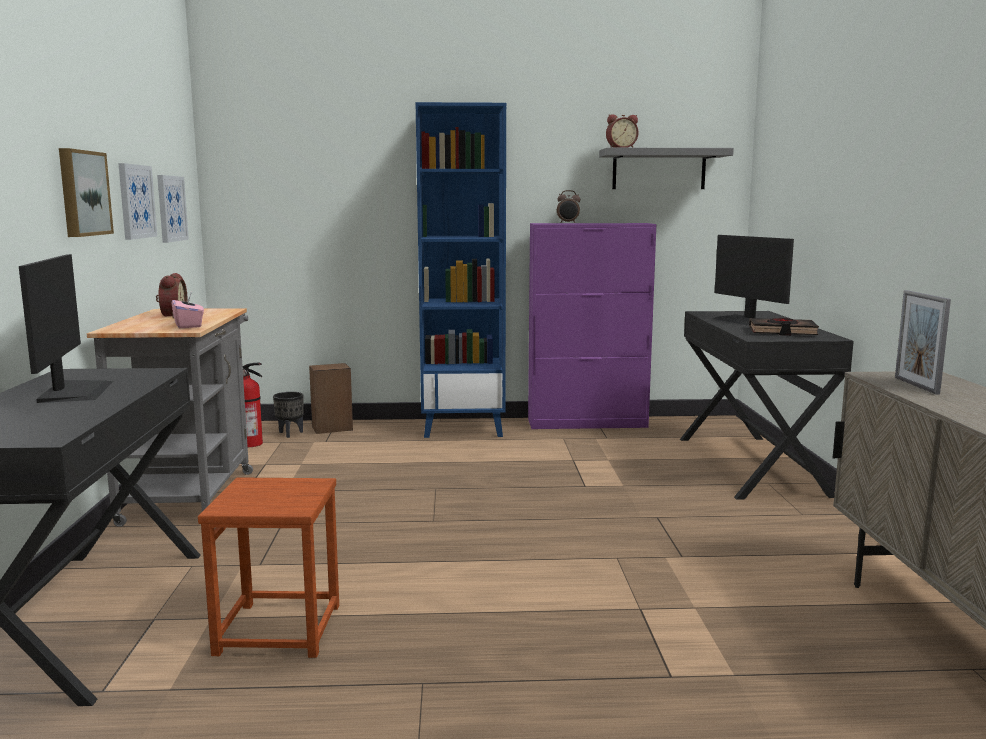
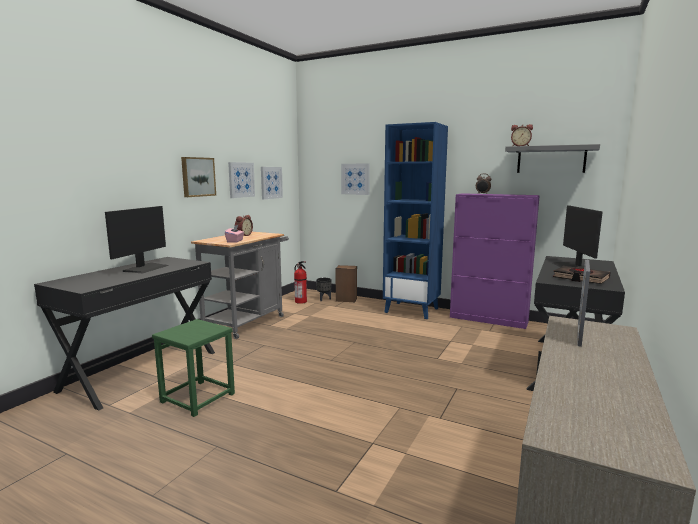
camera: 30 degrees right, 0 degrees up
(280, 629) = (198, 398): brown stool -> green stool
(330, 201) = (355, 179): none -> picture

